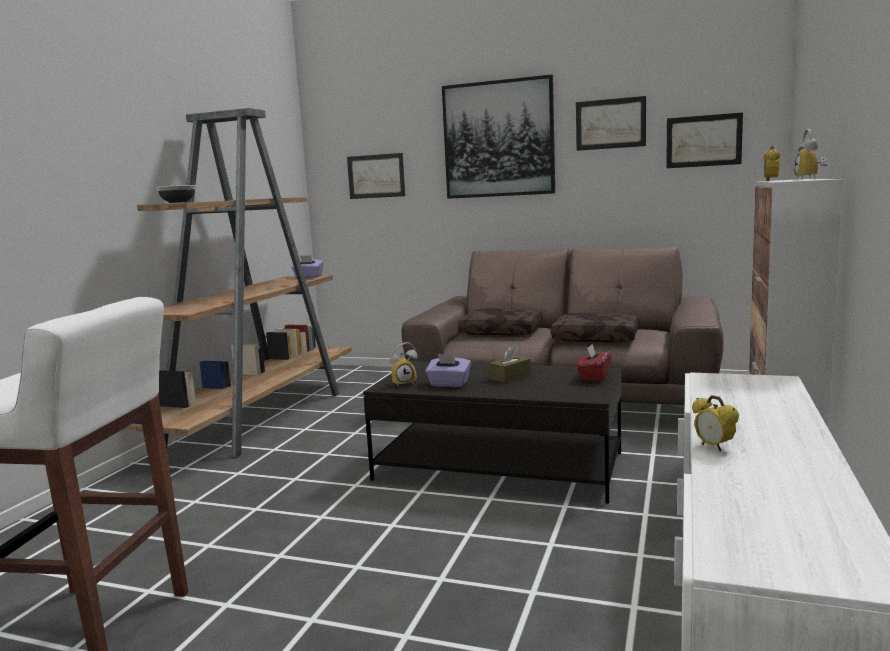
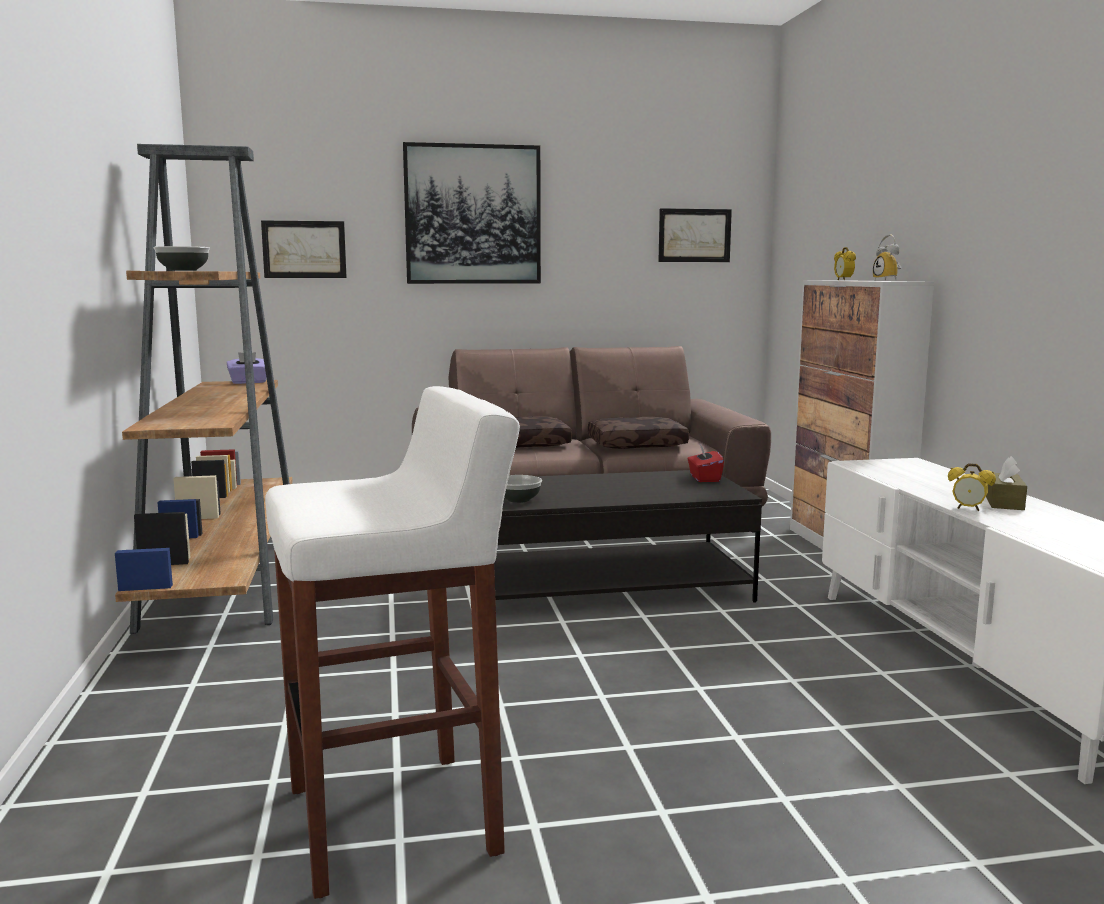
camera: 30 degrees left, 0 degrees up
(404, 383) = (518, 499): alarm clock -> bowl
(449, 384) = (571, 496): purple tissue box -> none
(510, 377) = (622, 484): brown tissue box -> brown tissue box (1004, 502)
(610, 124) = (601, 208): picture -> none

